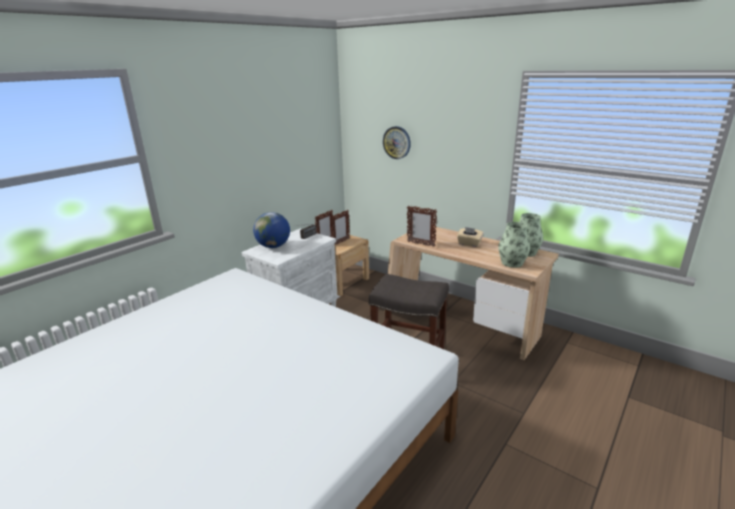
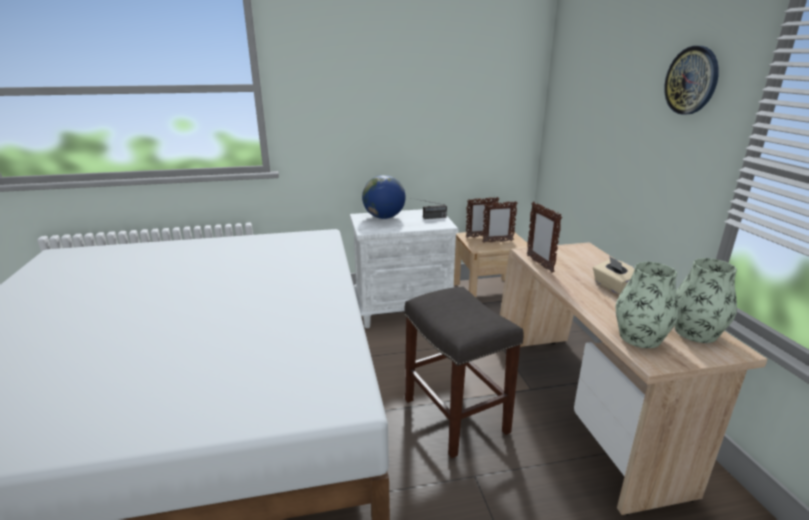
camera: 40 degrees right, 0 degrees up
(397, 142) = (596, 115): wall clock -> wall clock (691, 80)

